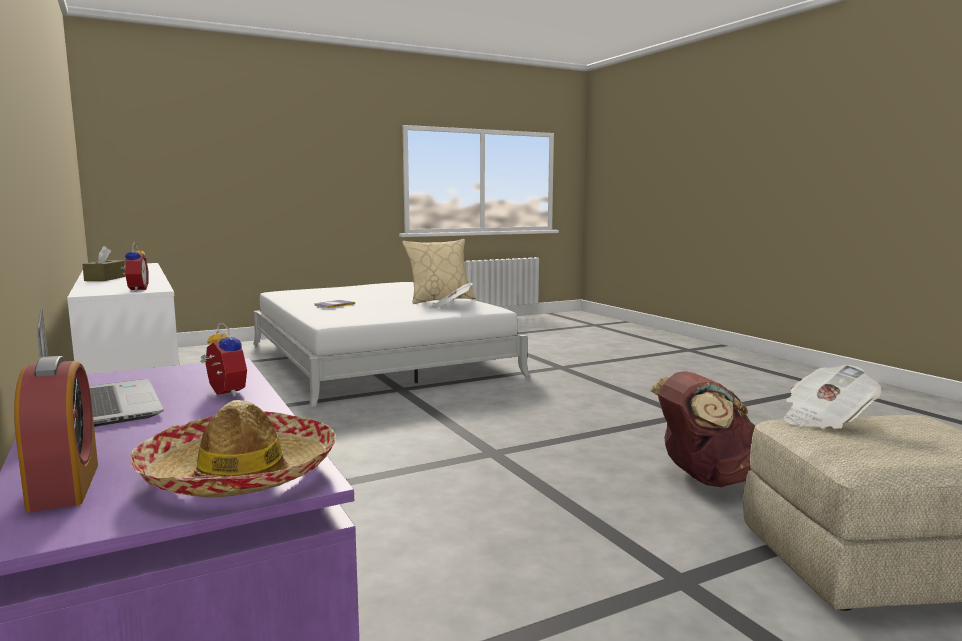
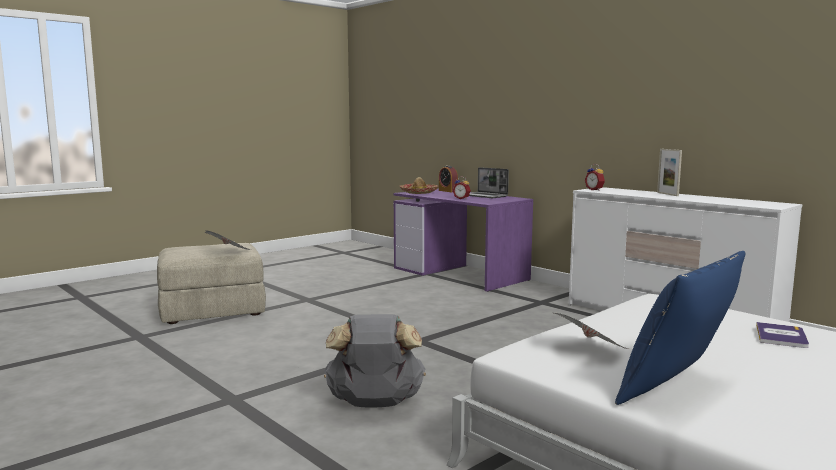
camera: 165 degrees right, 0 degrees up
(105, 278) = (667, 194): brown tissue box -> picture frame
(439, 300) = (677, 389): beige pillow -> blue pillow
(564, 403) = (375, 404): none -> grey backpack
(705, 478) = (265, 337): brown backpack -> none

